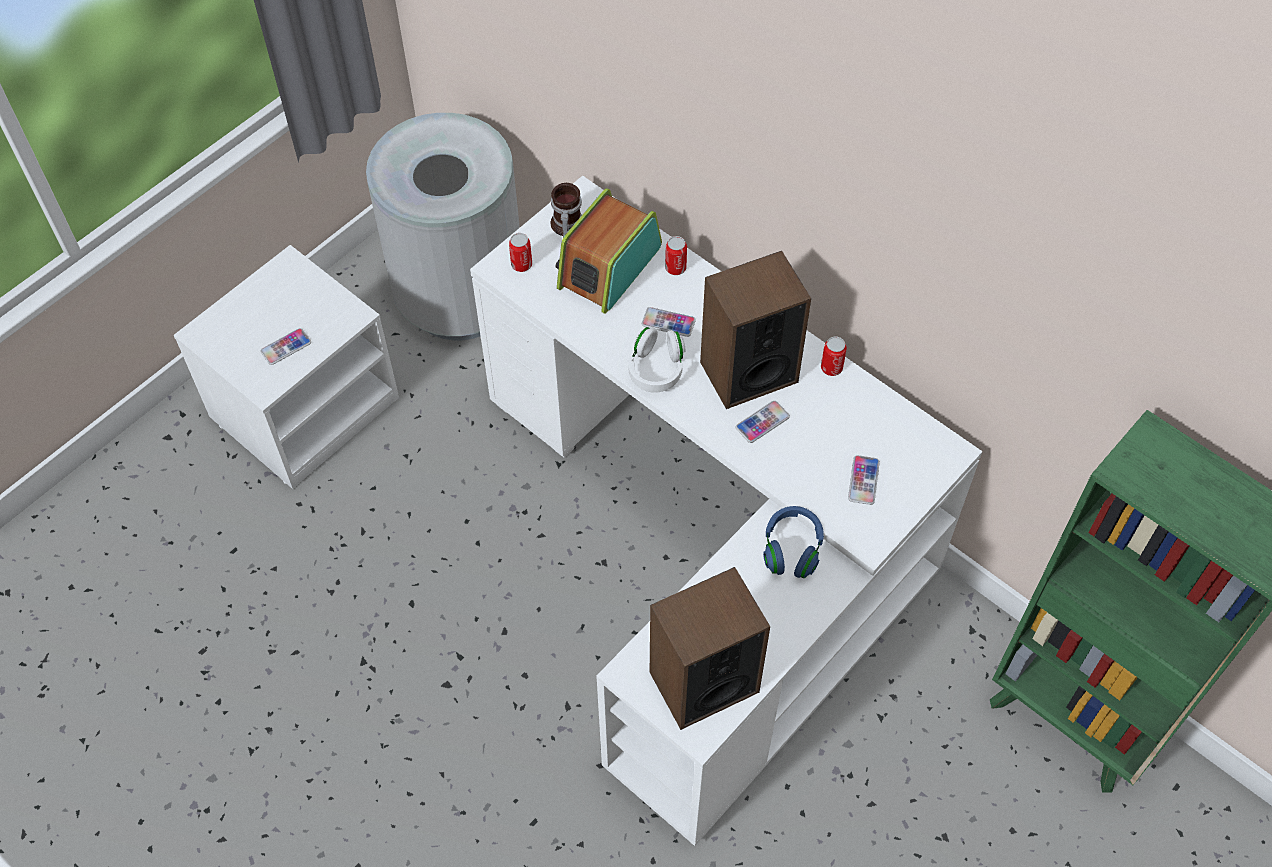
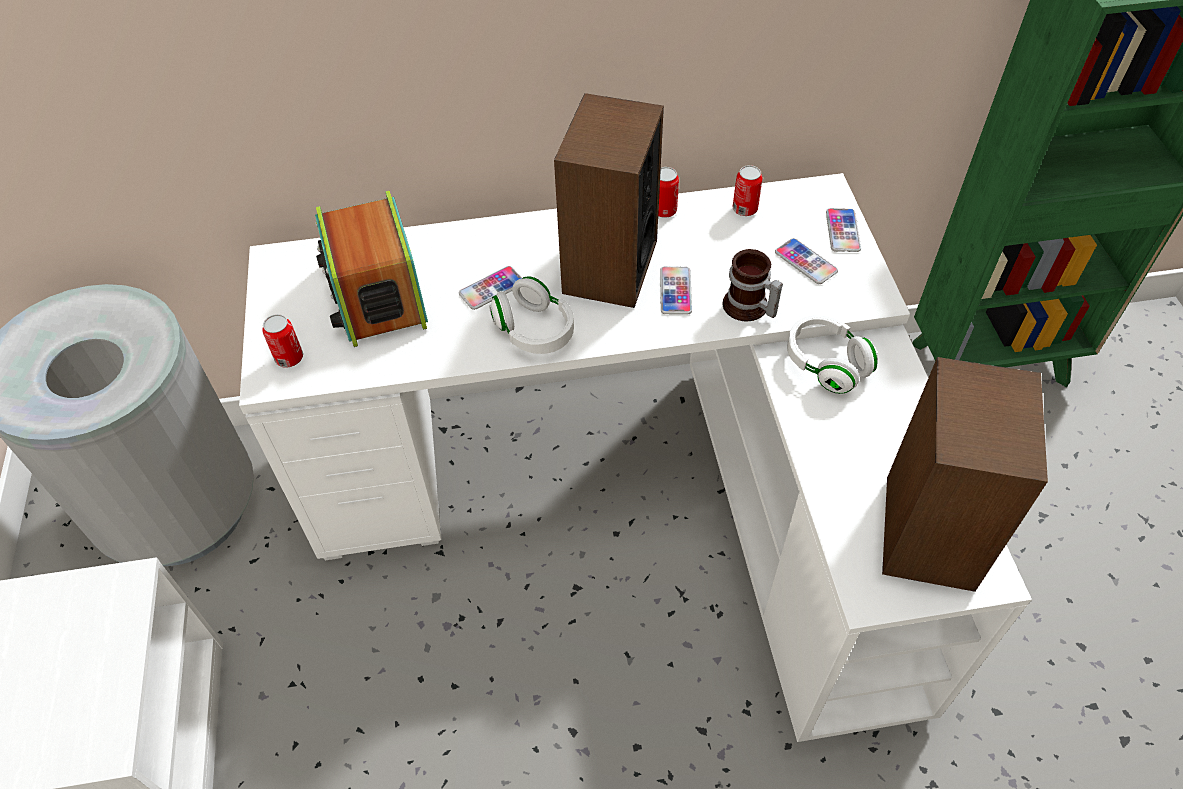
camera: 50 degrees left, 5 degrees down
(286, 347) = (81, 686): phone -> phone (842, 231)
(565, 226) = (290, 295): mug -> mug (747, 308)
(675, 268) = (437, 246): can -> can (745, 209)
(792, 549) = (826, 364): blue headphones -> white headphones

